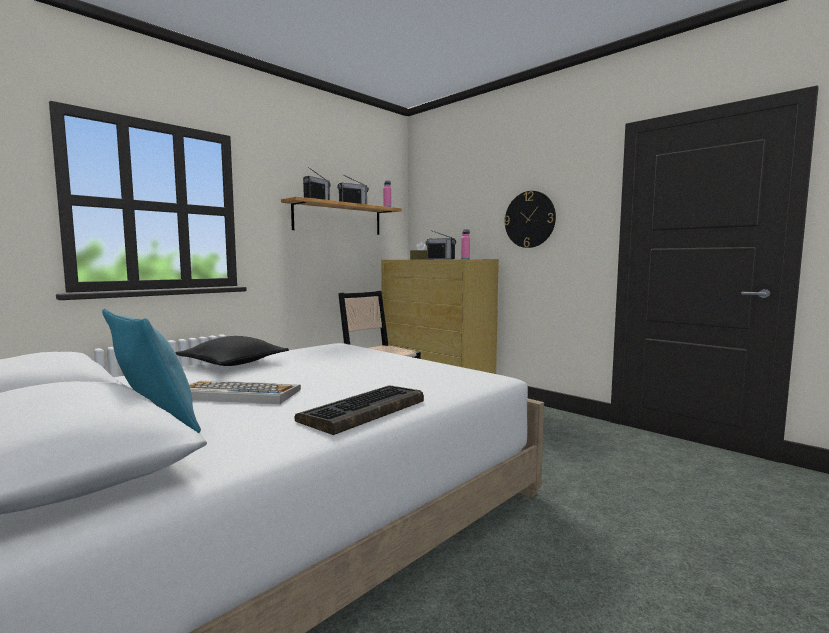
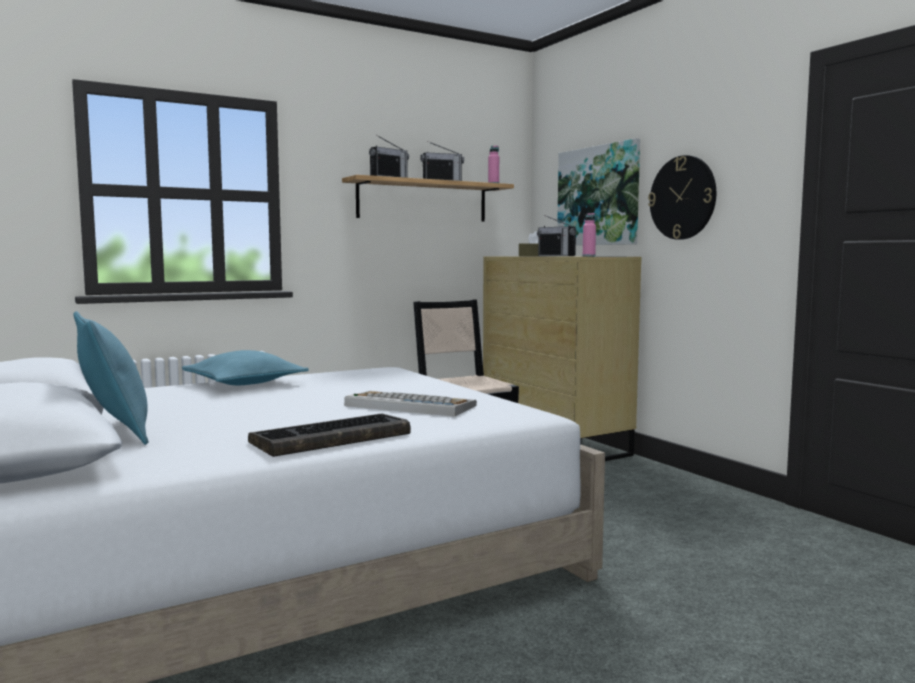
camera: 15 degrees right, 0 degrees up
(234, 363) = (245, 383): black pillow -> turquoise pillow
(236, 394) = (216, 413): keyboard -> keyboard (408, 405)
(463, 217) = (598, 196): none -> picture

